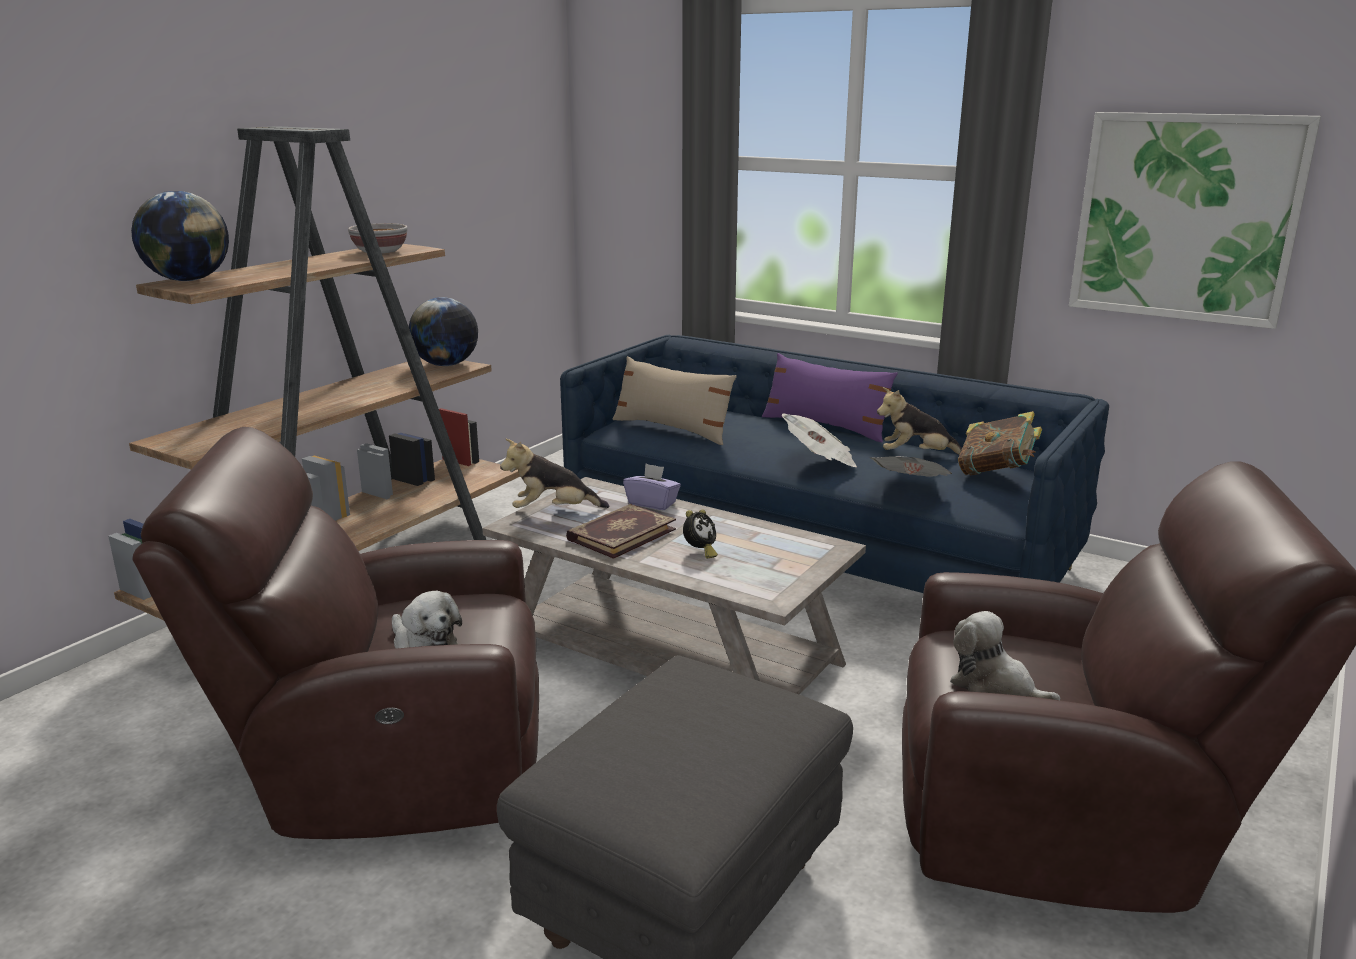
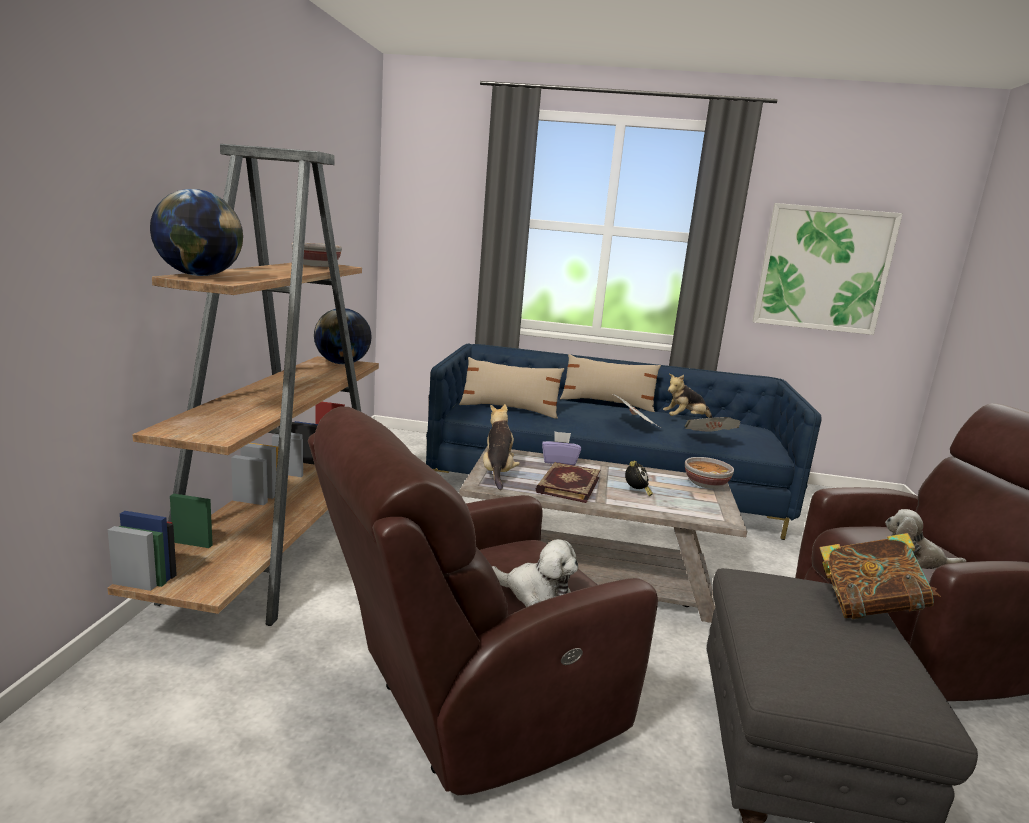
camera: 25 degrees left, 5 degrees down
(553, 511) = (497, 472): plush toy -> plush toy turned 120 degrees clockwise
(818, 550) = (705, 484): none -> bowl
(825, 426) = (607, 403): purple pillow -> beige pillow
(996, 473) = (743, 427): book -> book (867, 609)

